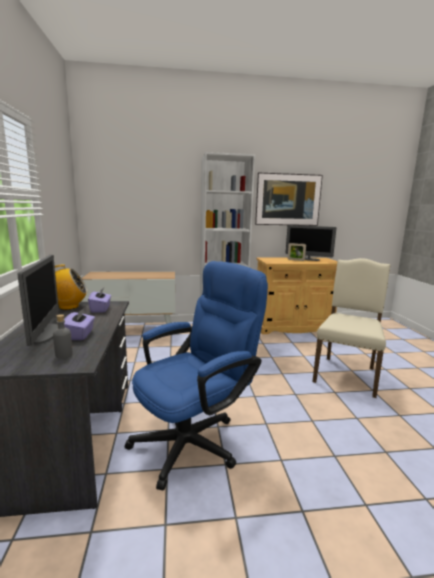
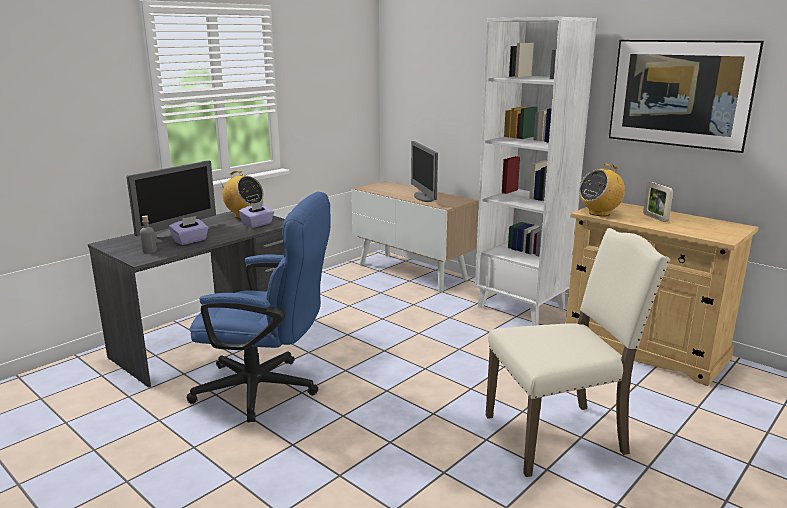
camera: 50 degrees right, 5 degrees up
(275, 262) = (599, 213): none -> radio
(308, 259) = (688, 221): monitor -> monitor (423, 197)

